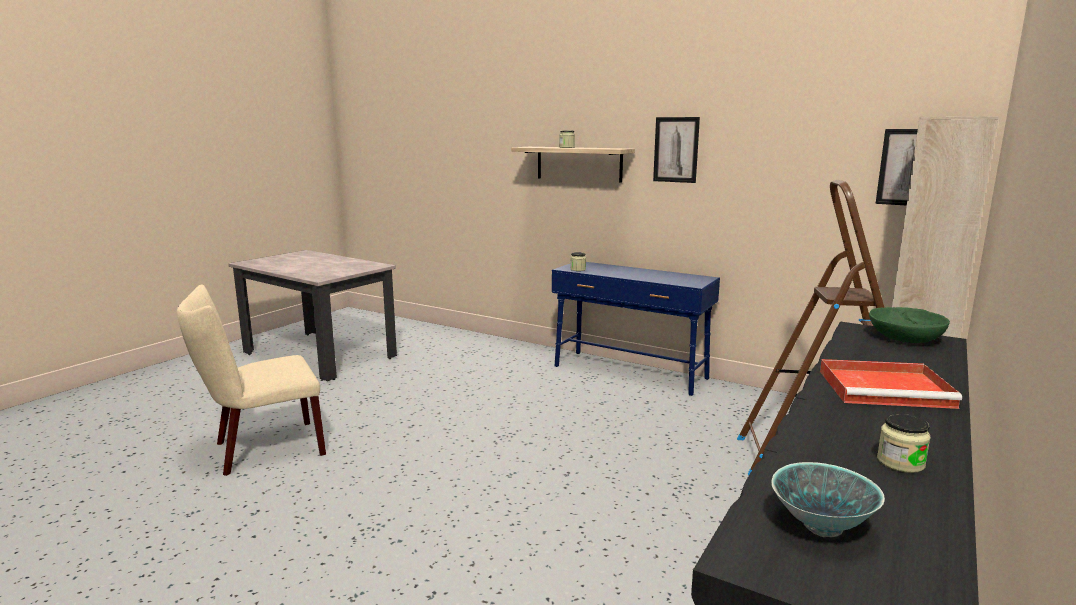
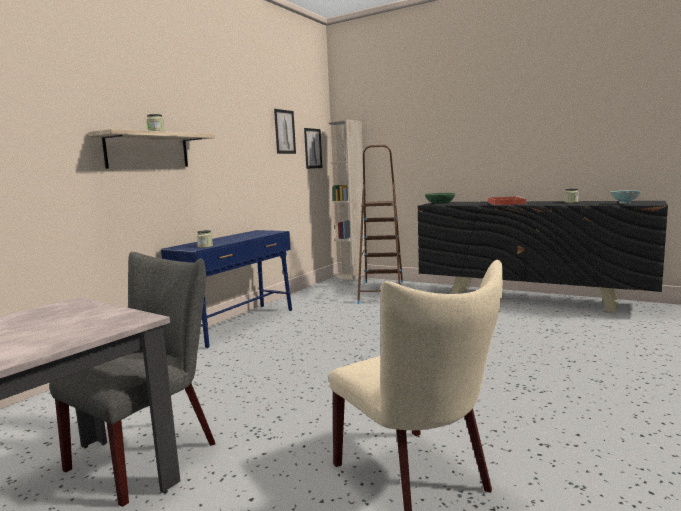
camera: 90 degrees left, 5 degrees down
(369, 371) = (152, 452): none -> grey chair
(676, 149) = (220, 137): picture -> picture (284, 132)

